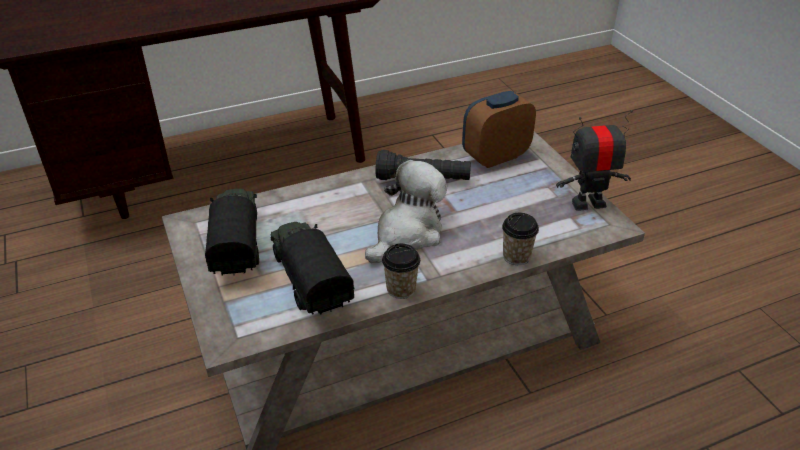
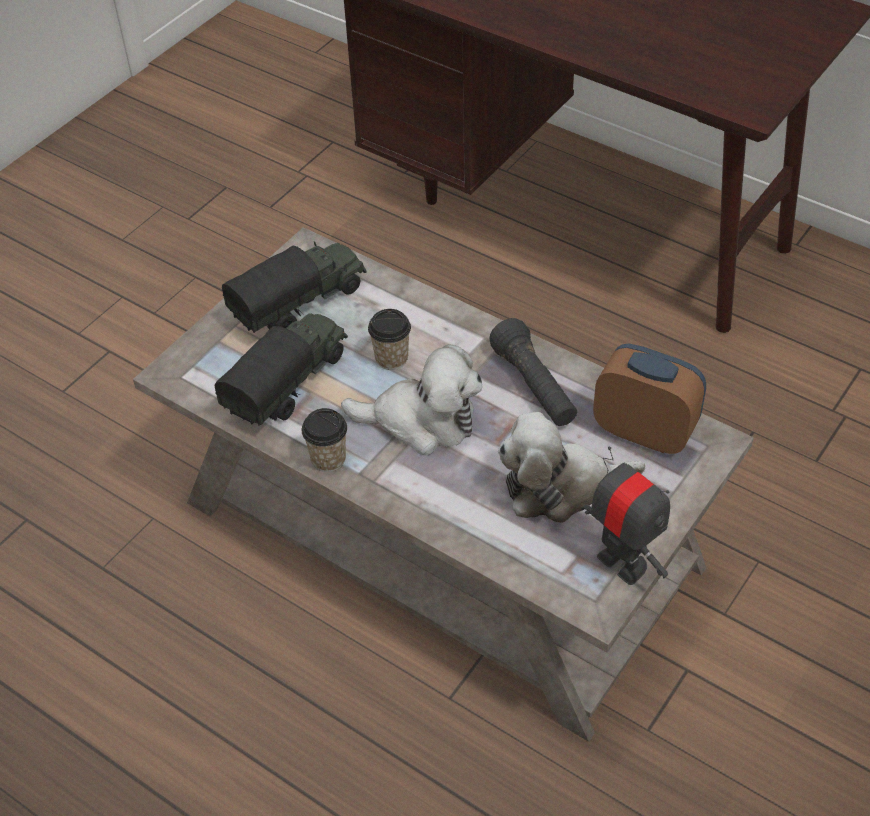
camera: 60 degrees right, 10 degrees up
(512, 202) = (560, 487): none -> plush toy
(516, 256) = (457, 533): cup -> cup (391, 358)

